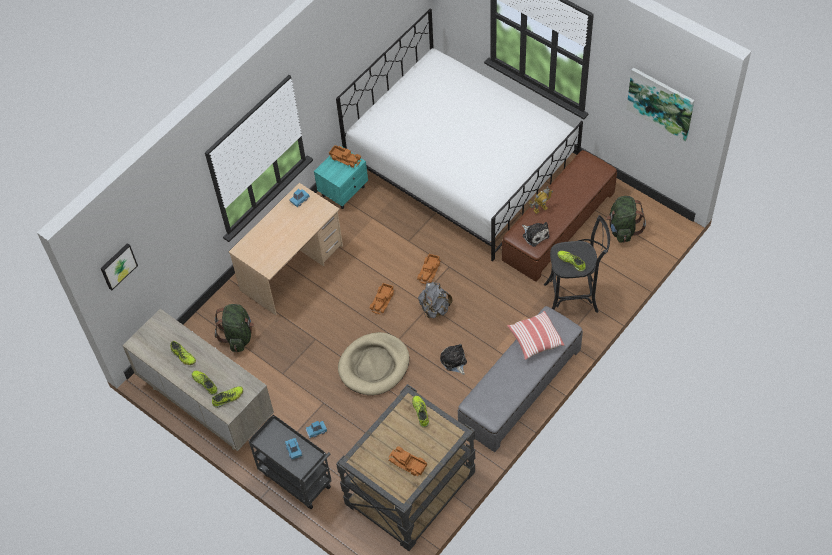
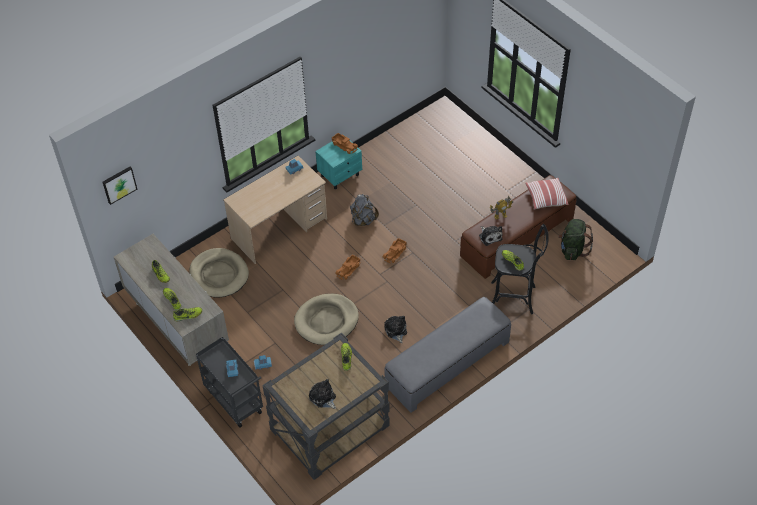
camera: 10 degrees right, 5 degrees down
(238, 335) = (219, 274): green backpack -> beige dog bed
(407, 464) = (323, 398): toy truck -> plush toy
(434, 309) = (391, 284): grey backpack -> grey backpack (363, 220)
(461, 167) = (445, 173): white bed -> none
(535, 339) = (466, 322): pillow -> pillow (545, 198)
(660, 103) = (617, 138): picture -> none

